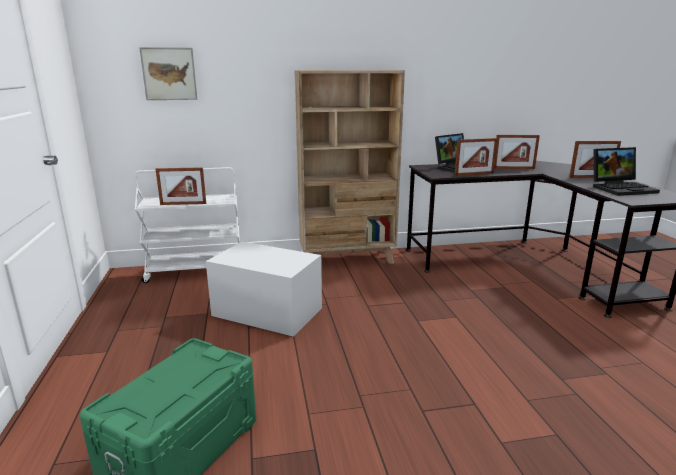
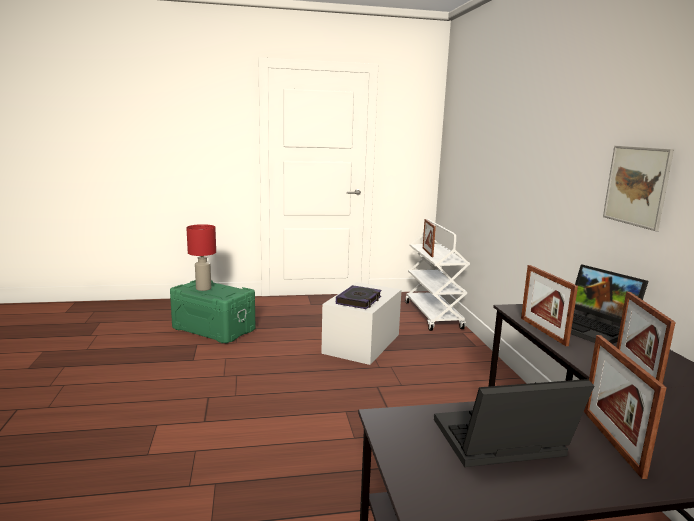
camera: 90 degrees right, 5 degrees down
(157, 397) = (203, 288): none -> red table lamp
(169, 74) = (466, 147): picture -> picture (636, 186)
(281, 260) = (359, 300): none -> book
(348, 260) = (496, 382): beige bookcase -> none
(622, 188) = (500, 445): laptop -> laptop turned 90 degrees clockwise

